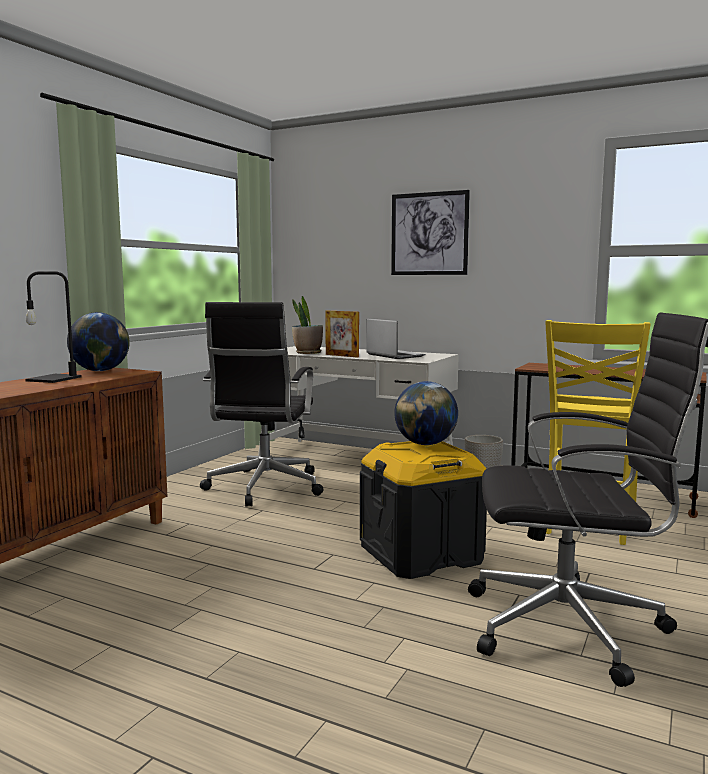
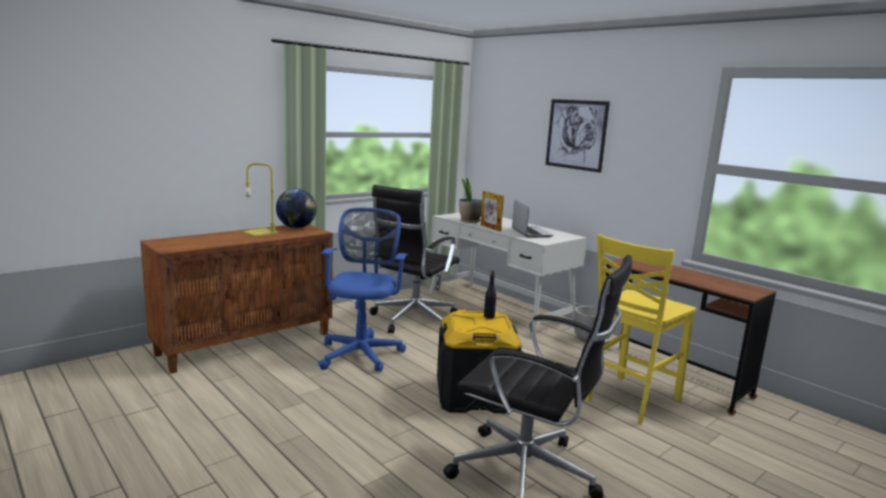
camera: 20 degrees right, 5 degrees up
(54, 379) = (261, 232): black table lamp -> yellow table lamp
(230, 535) = (361, 353): none -> blue office chair
(425, 444) = (489, 316): globe -> black bottle

